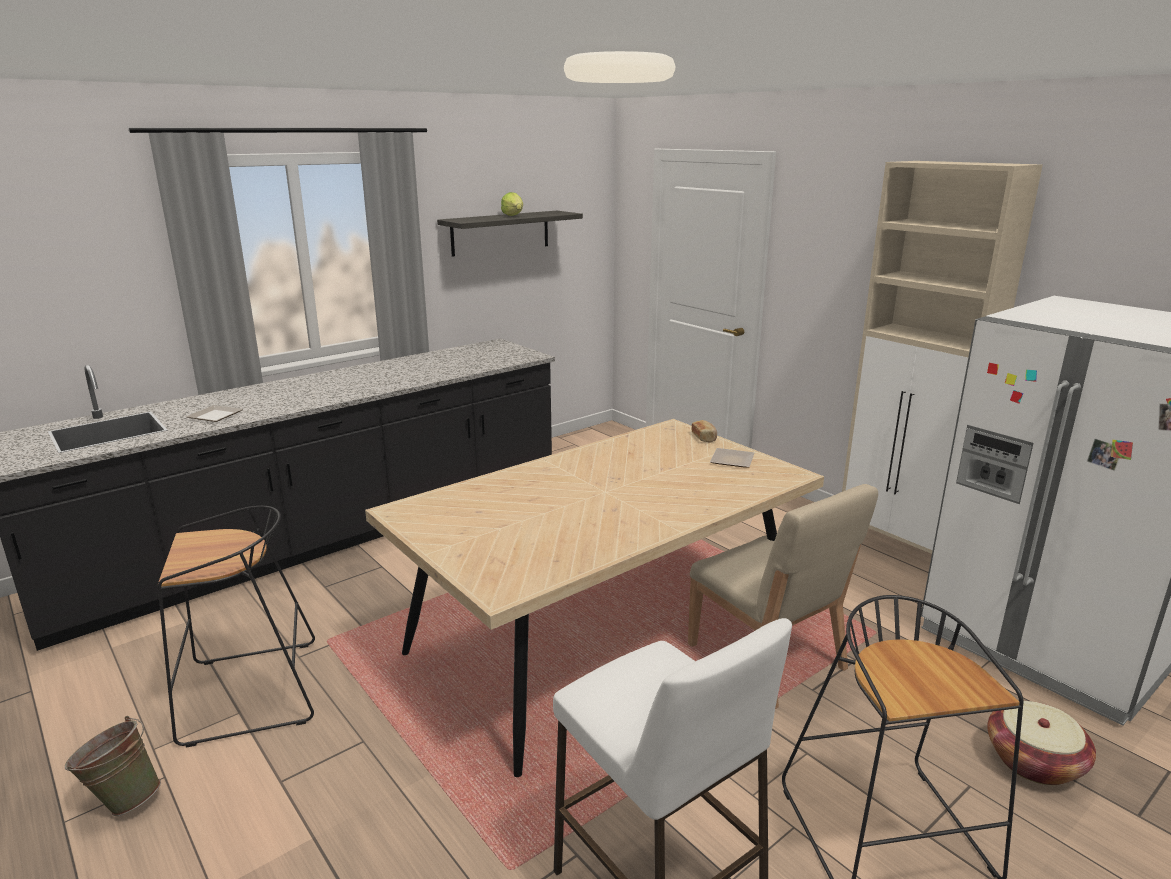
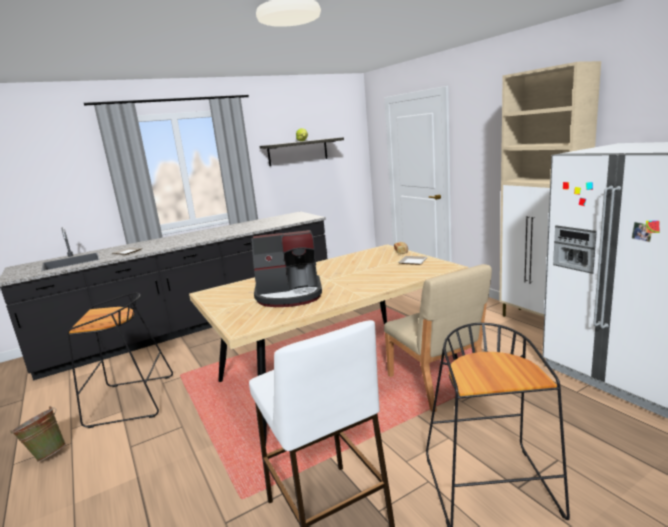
camera: 10 degrees right, 5 degrees down
(553, 522) = (289, 295): none -> coffee machine
(1033, 762) = (608, 446): basket -> none

